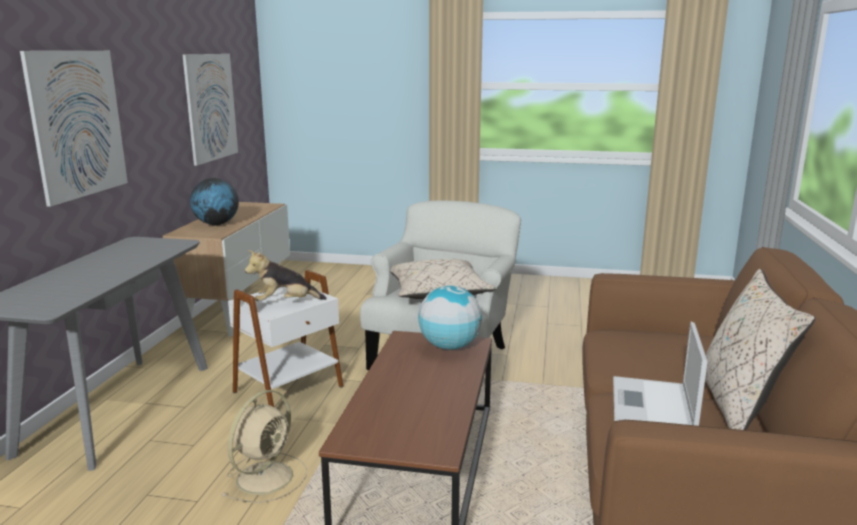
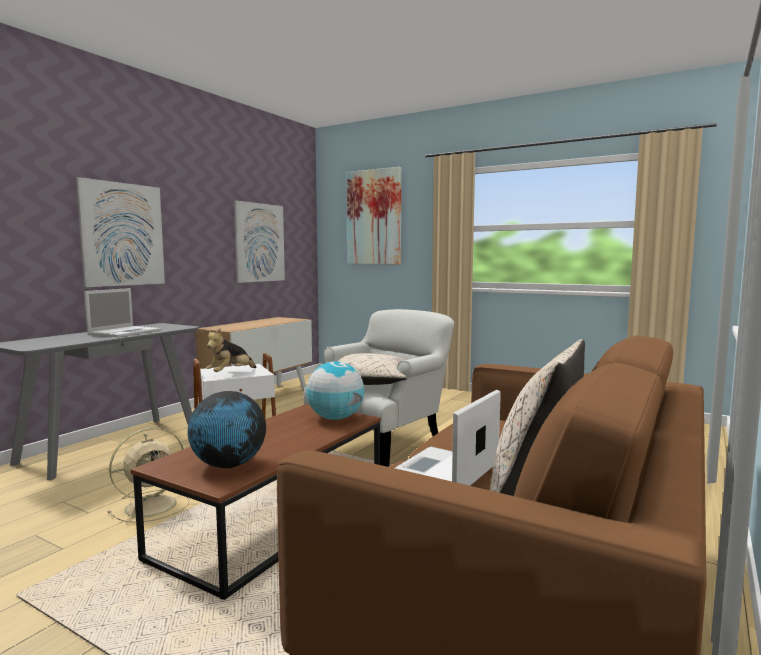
camera: 20 degrees right, 10 degrees down
(121, 262) = (126, 332): none -> laptop
(216, 224) = (241, 325): globe -> globe (228, 465)
(285, 303) = (230, 373): plush toy -> plush toy turned 60 degrees counterclockwise
(345, 66) = (374, 217): none -> picture

